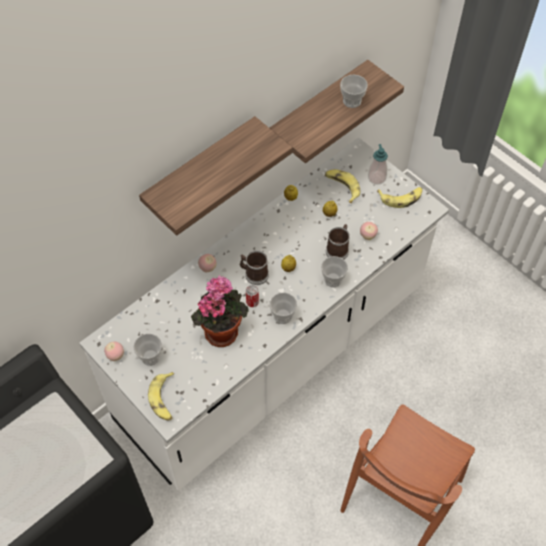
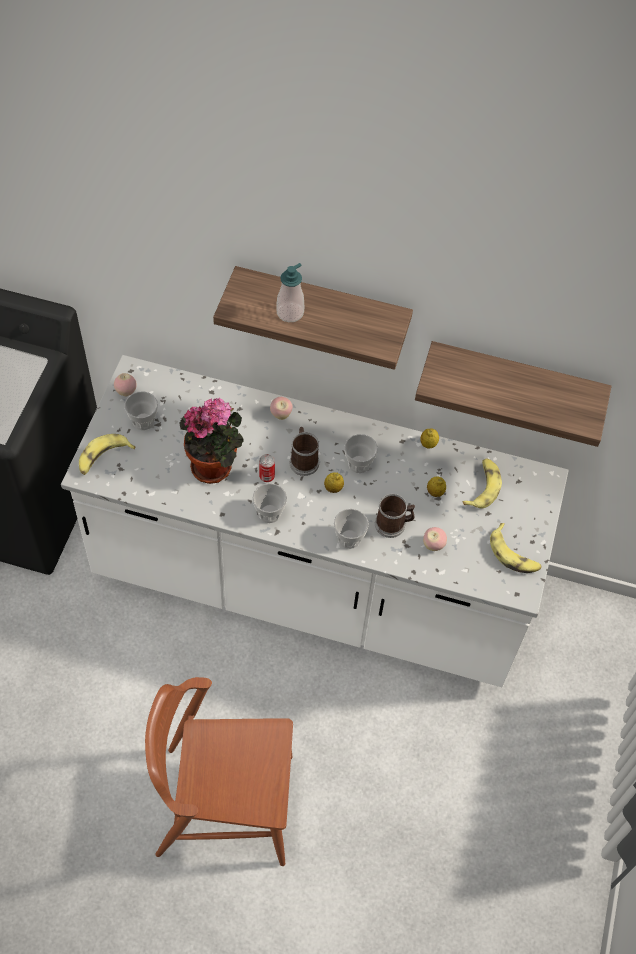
camera: 55 degrees right, 0 degrees up
(352, 101) = (533, 399): cup -> cup (359, 463)
(376, 178) = (523, 515): soap dispenser -> soap dispenser (290, 312)

